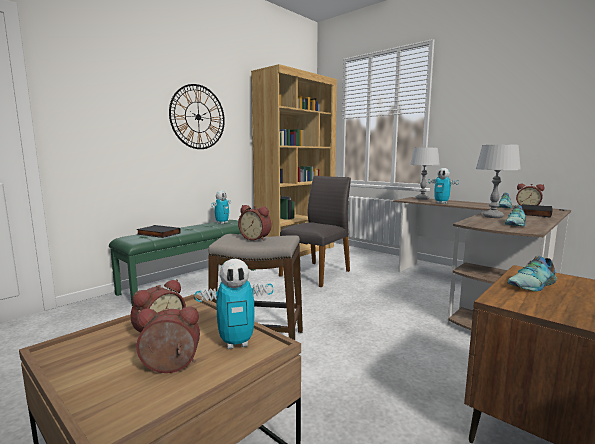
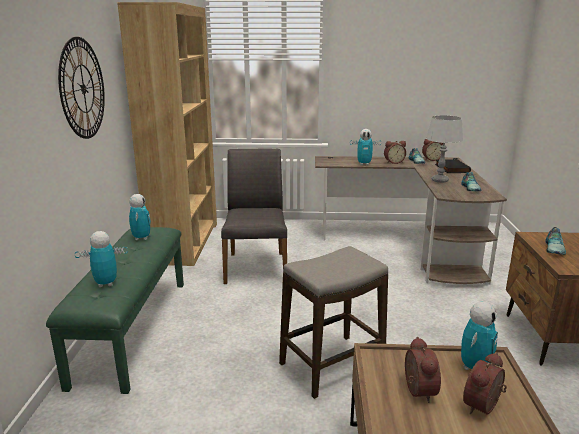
camera: 40 degrees left, 10 degrees up
(157, 234) = (106, 284): black book -> toy robot
(256, 238) = (331, 262): alarm clock -> alarm clock (393, 162)
(422, 199) = (335, 159): grey table lamp -> none

